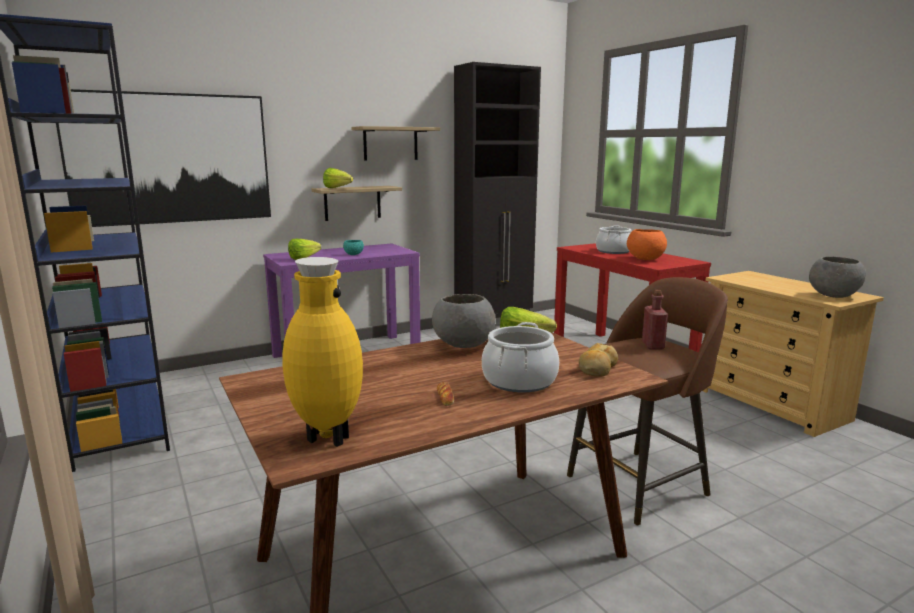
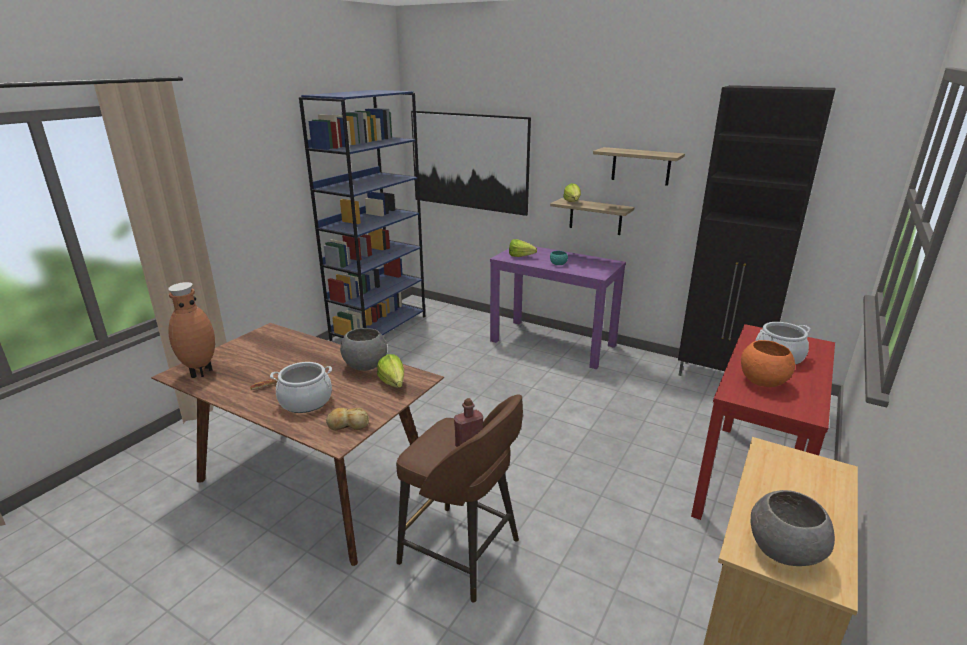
camera: 60 degrees right, 10 degrees up
(325, 438) = (200, 372): yellow vase -> brown vase

